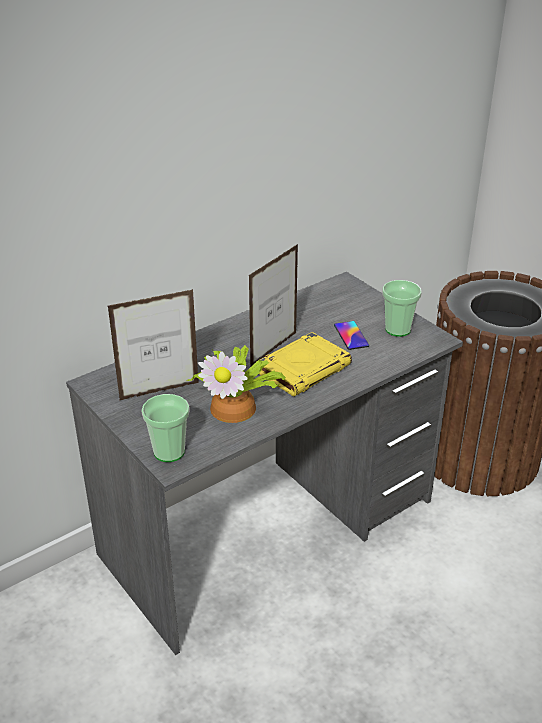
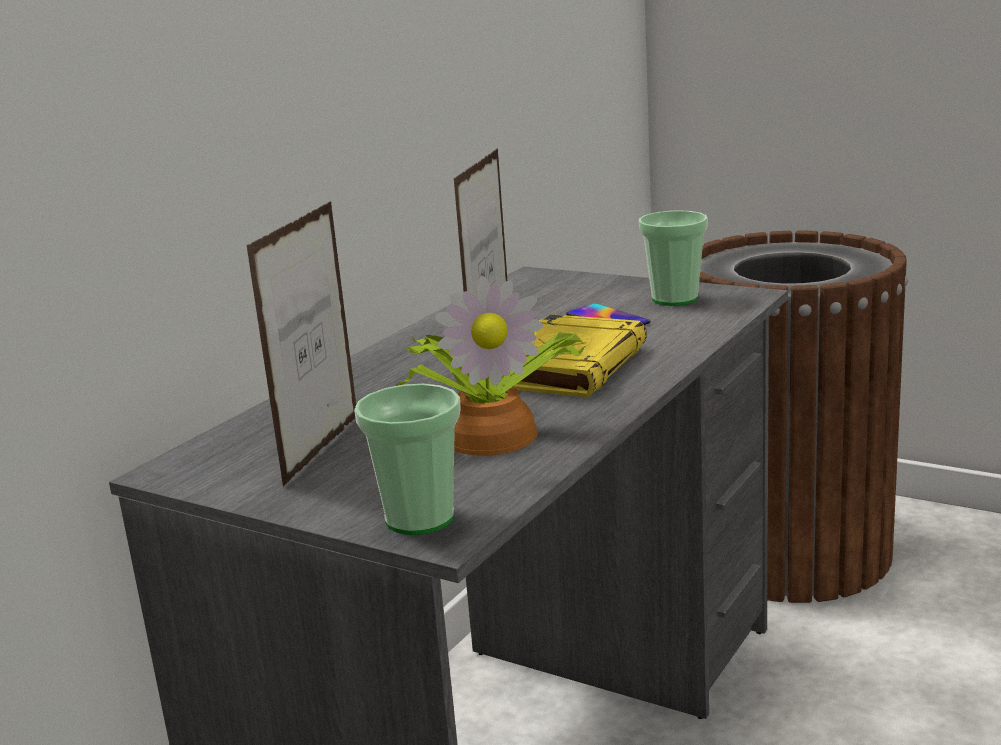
camera: 20 degrees left, 15 degrees down
(159, 391) = (323, 449): picture frame -> picture frame turned 150 degrees clockwise

